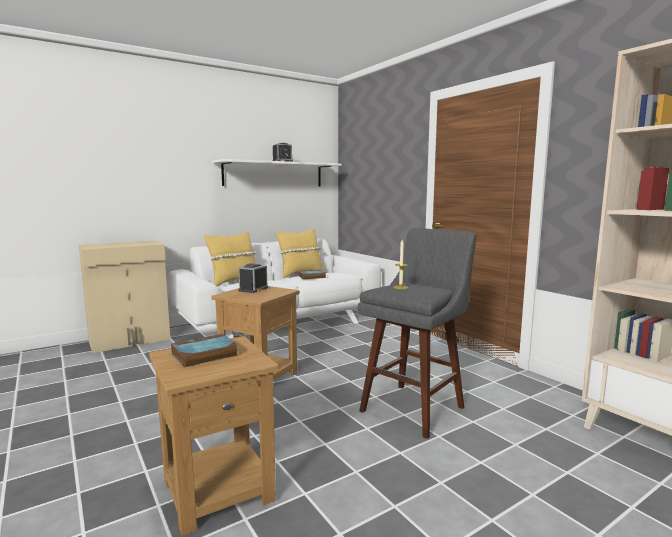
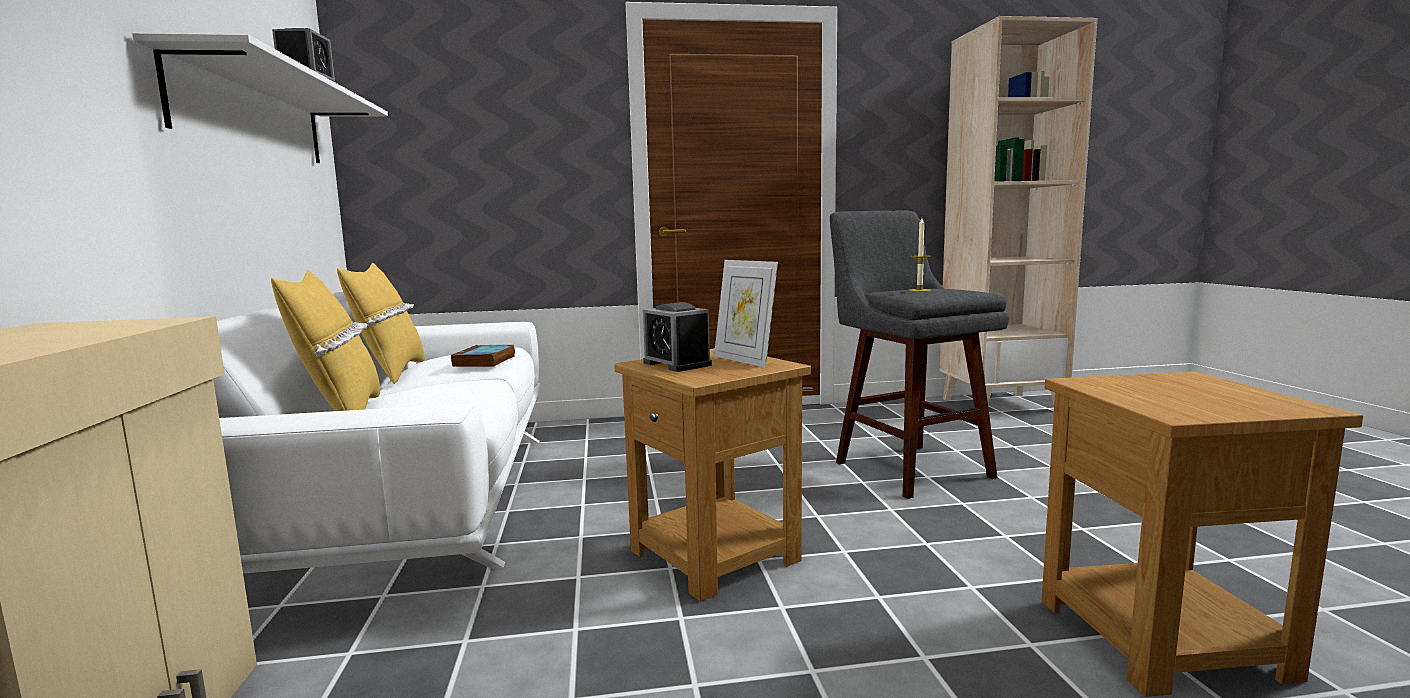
camera: 65 degrees left, 0 degrees up
(203, 355) = (1173, 396): book -> none
(266, 295) = (745, 360): none -> picture frame

